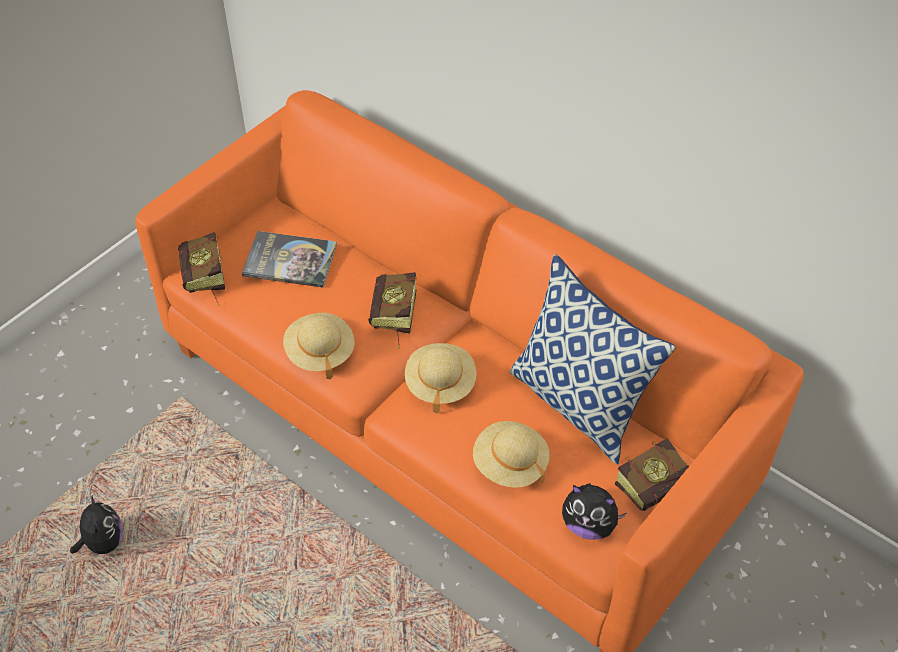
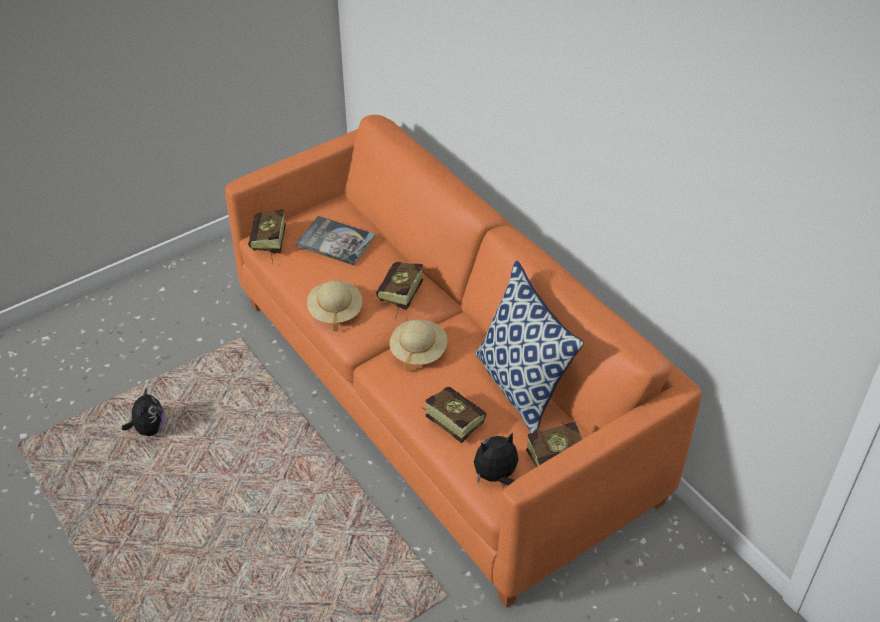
camera: 15 degrees right, 5 degrees down
(510, 464) = (450, 419): beige hat -> book
(588, 525) = (496, 476): plush toy -> plush toy turned 120 degrees clockwise

